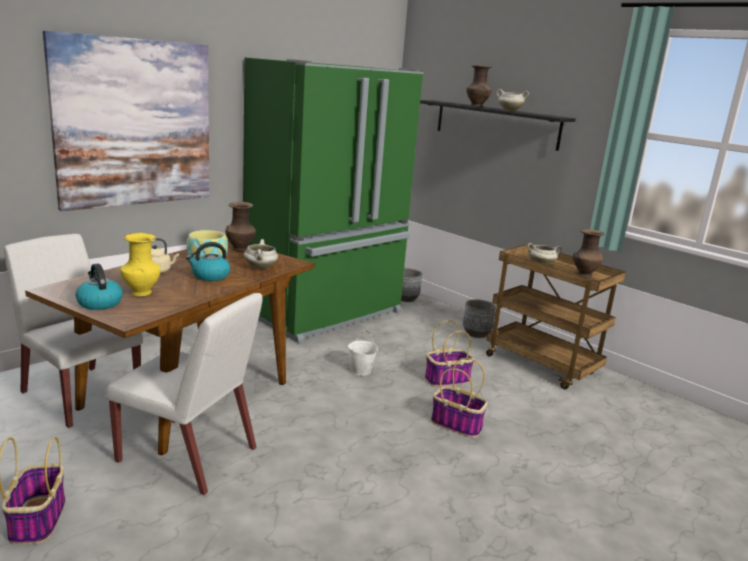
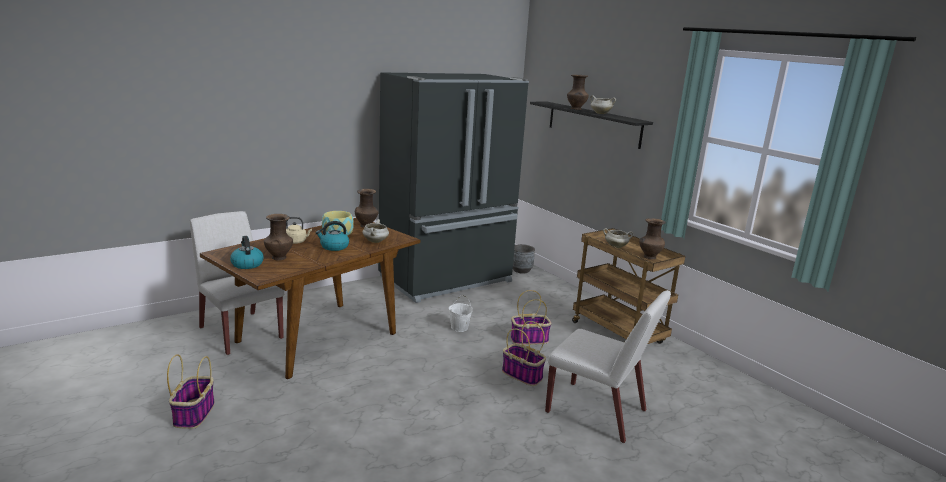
camera: 10 degrees right, 0 degrees up
(135, 123) = (291, 127): picture -> none
(141, 292) = (279, 257): yellow vase -> brown vase
(189, 455) = (307, 381): white chair -> white chair (597, 412)
(326, 313) = (447, 280): green fridge -> black fridge
(476, 333) = (571, 303): grey planter -> none

